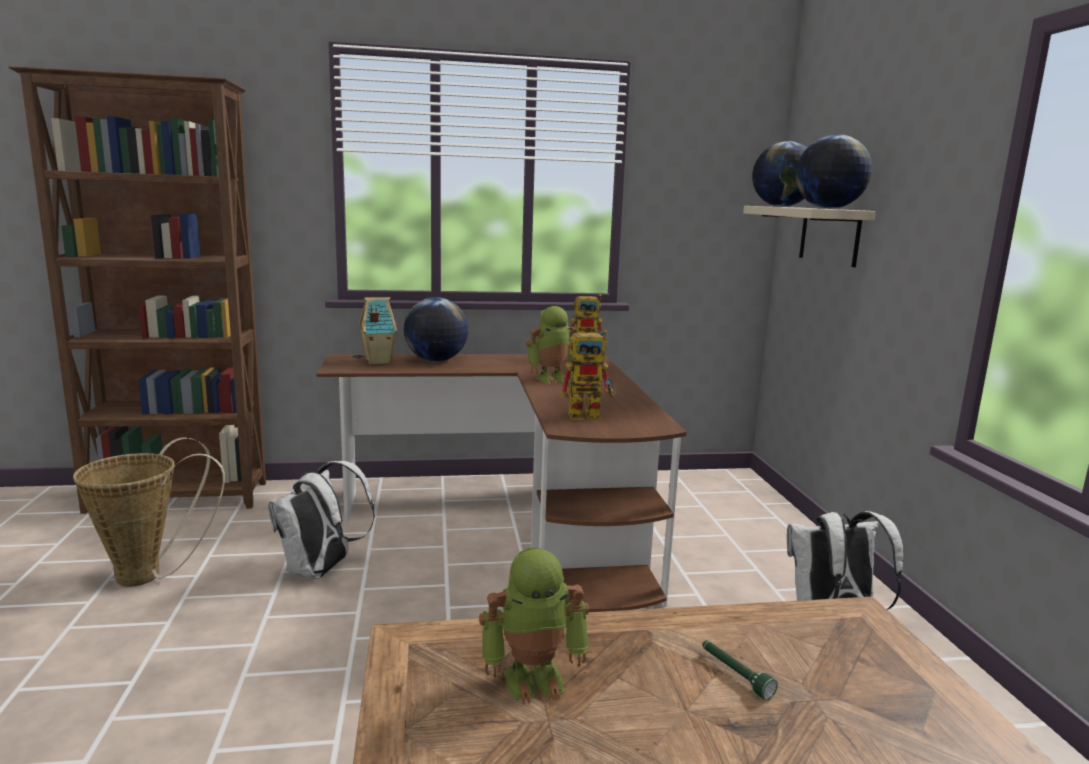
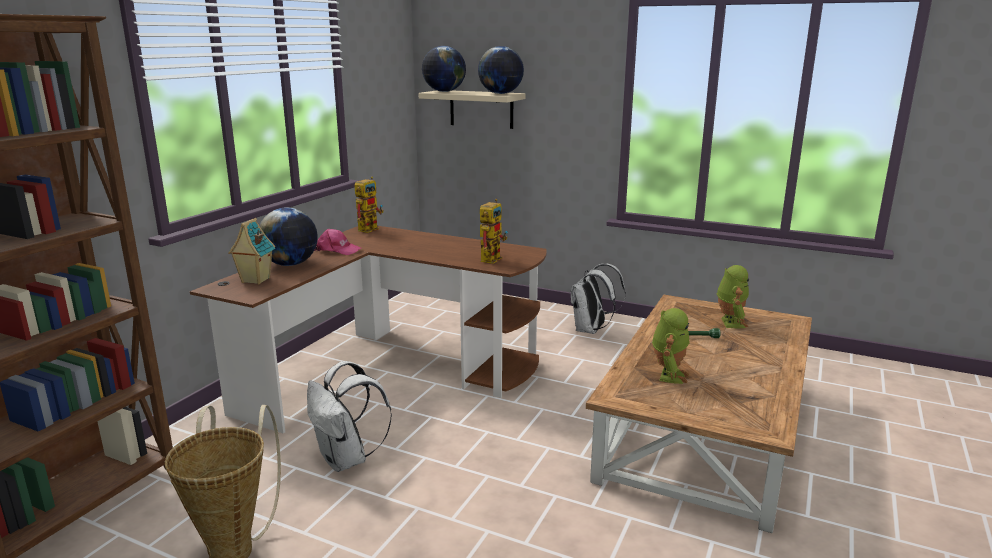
camera: 55 degrees left, 5 degrees up
(503, 363) = (337, 250): none -> pink cap
(552, 378) = (400, 248): toy robot -> toy robot (729, 323)

